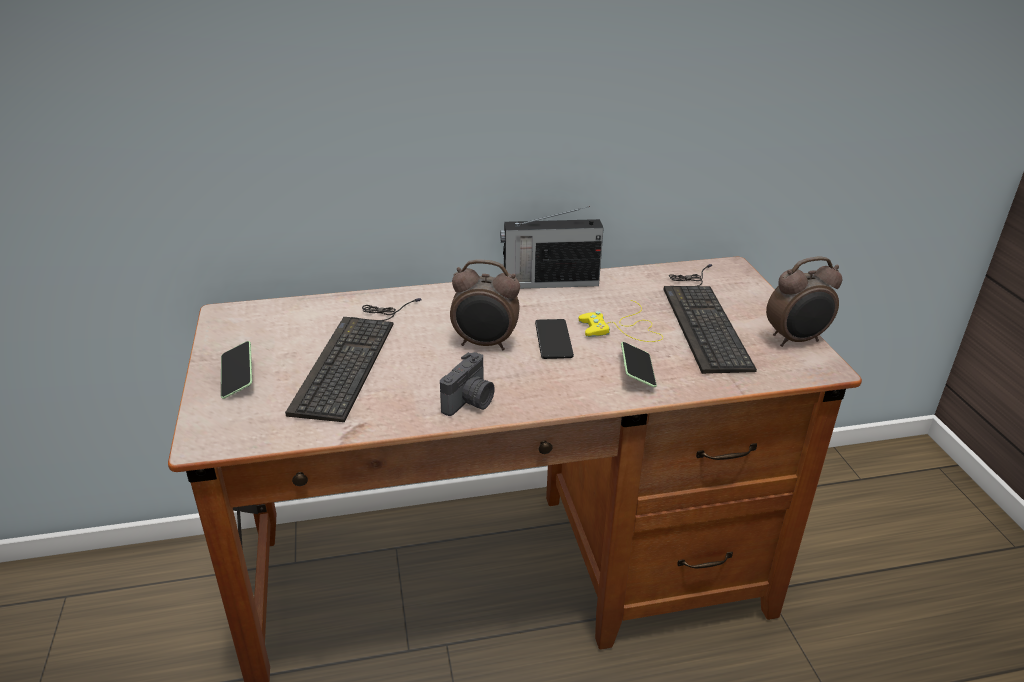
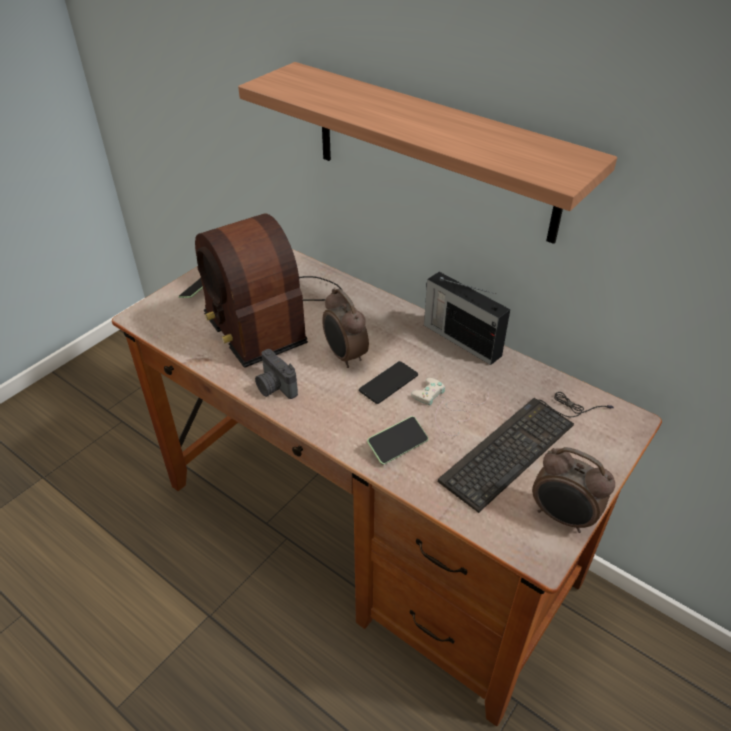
camera: 50 degrees right, 10 degrees up
(354, 355) = (269, 313): keyboard -> radio
(467, 92) = (433, 151): none -> shelf
(470, 402) = (274, 387): camera -> camera turned 60 degrees clockwise
(623, 329) = (447, 409): yellow game controller -> white game controller

